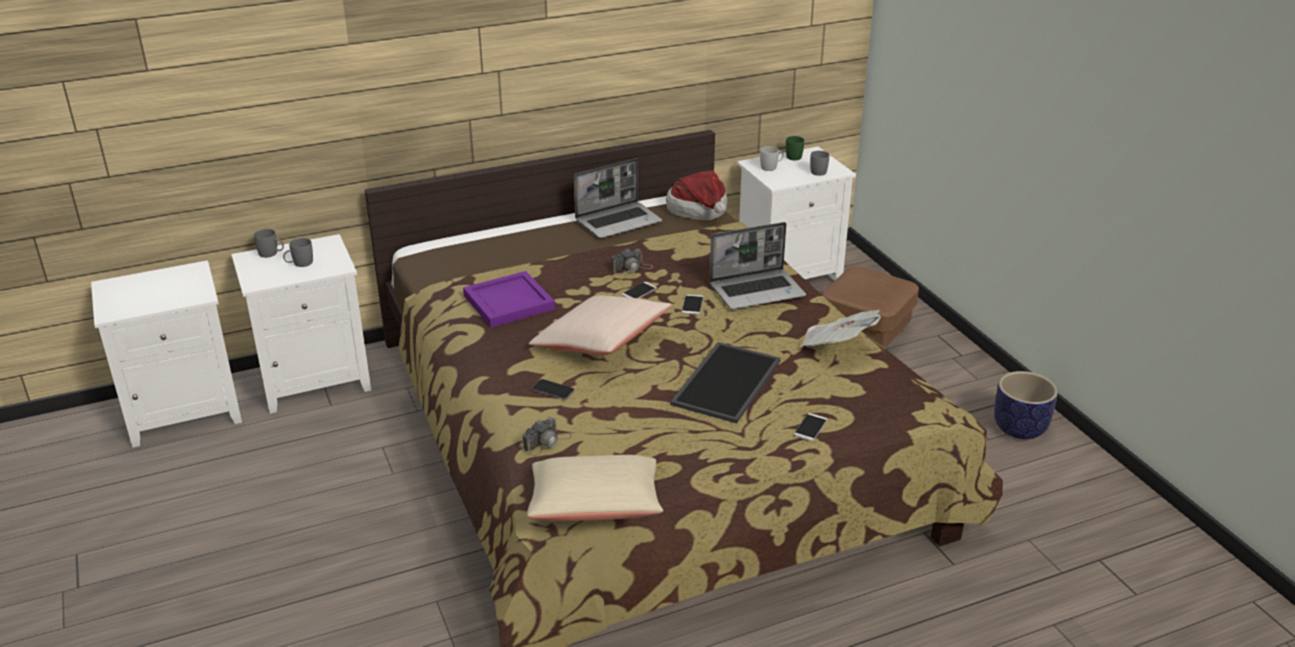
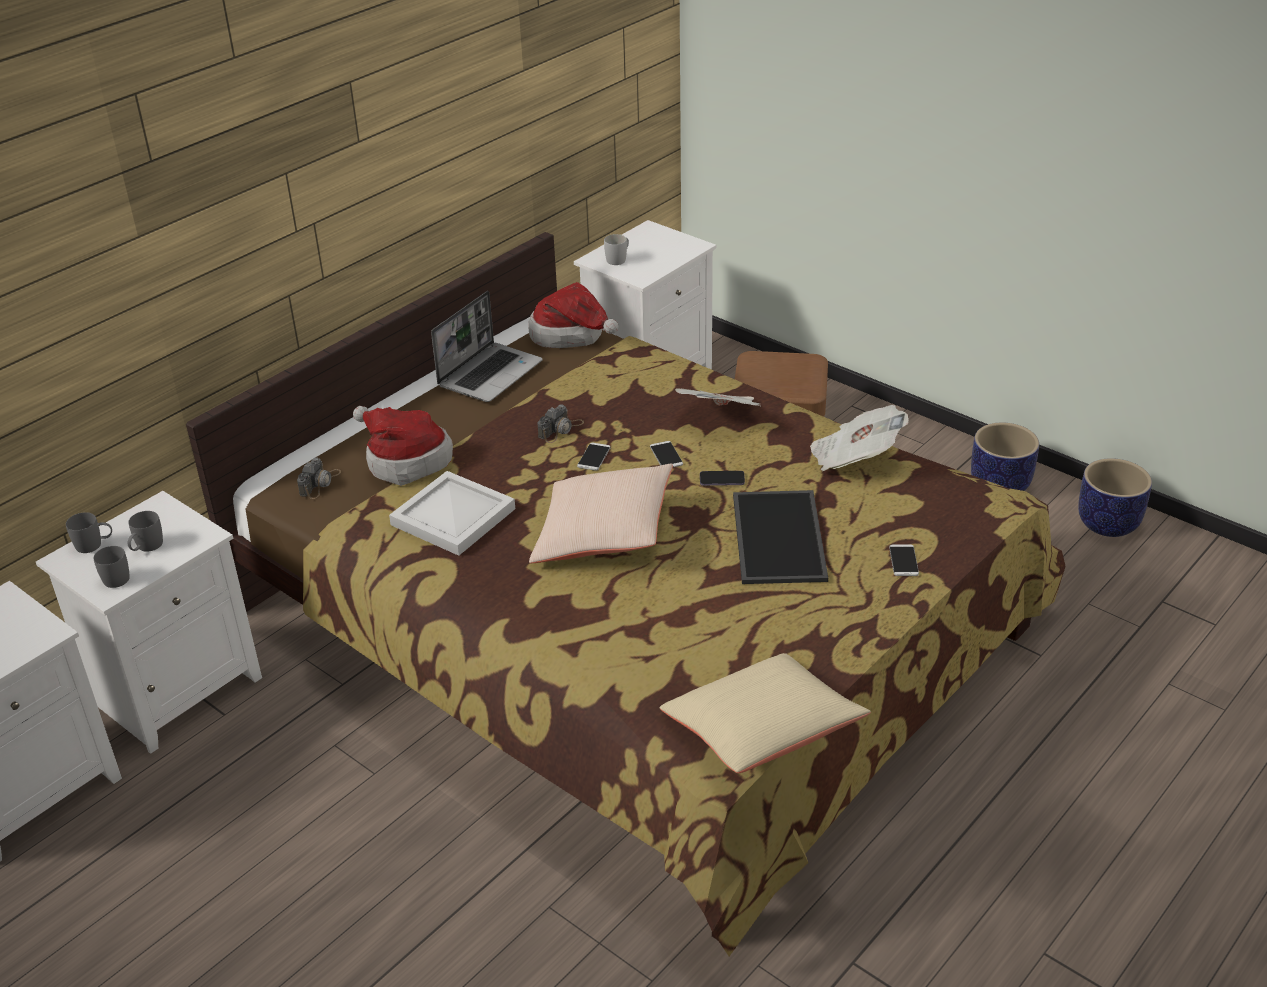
camera: 25 degrees left, 5 degrees up
(509, 259) = (404, 460): none -> hat
(509, 301) = (453, 515): purple tray -> white tray
(547, 442) = (646, 675): camera -> camera (320, 483)
(553, 391) = (599, 610): phone -> phone (722, 480)
(757, 290) = (721, 417): laptop -> newspaper
(794, 156) = (631, 238): green mug -> none
(817, 171) = (672, 251): grey mug -> grey mug (113, 577)
(1096, 486) = (1108, 524): none -> planter

